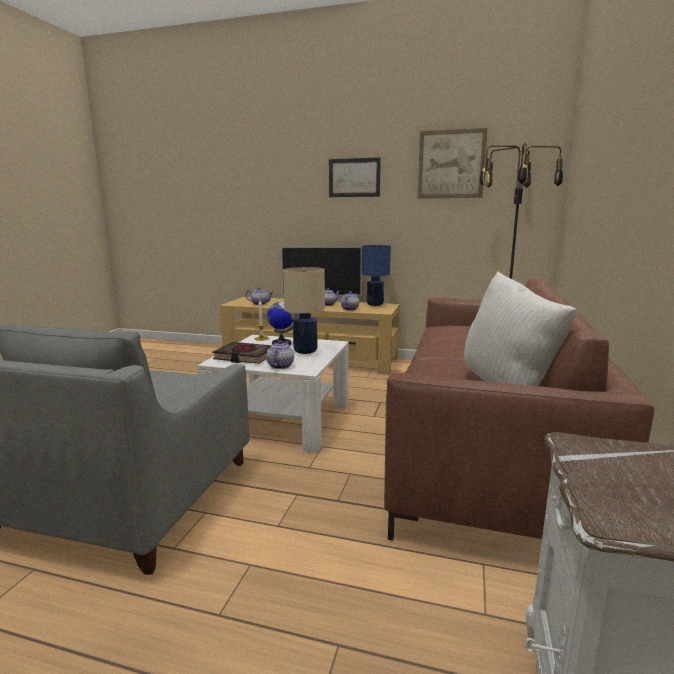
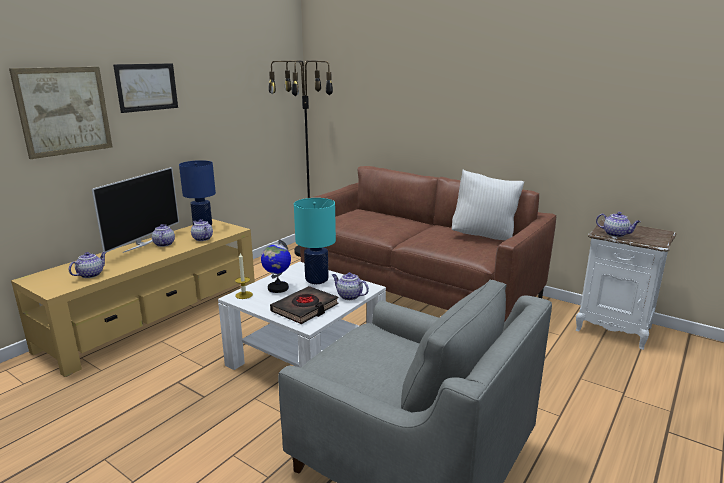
camera: 70 degrees left, 5 degrees up
(305, 352) = (316, 281): beige table lamp -> turquoise table lamp
(451, 164) = (234, 71): picture -> picture (64, 111)
(592, 460) = (616, 234): none -> teapot

